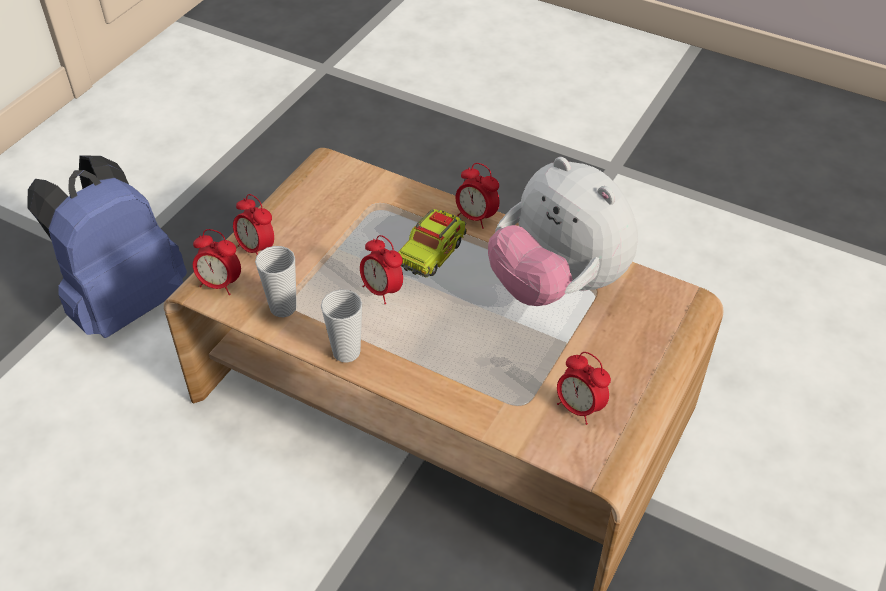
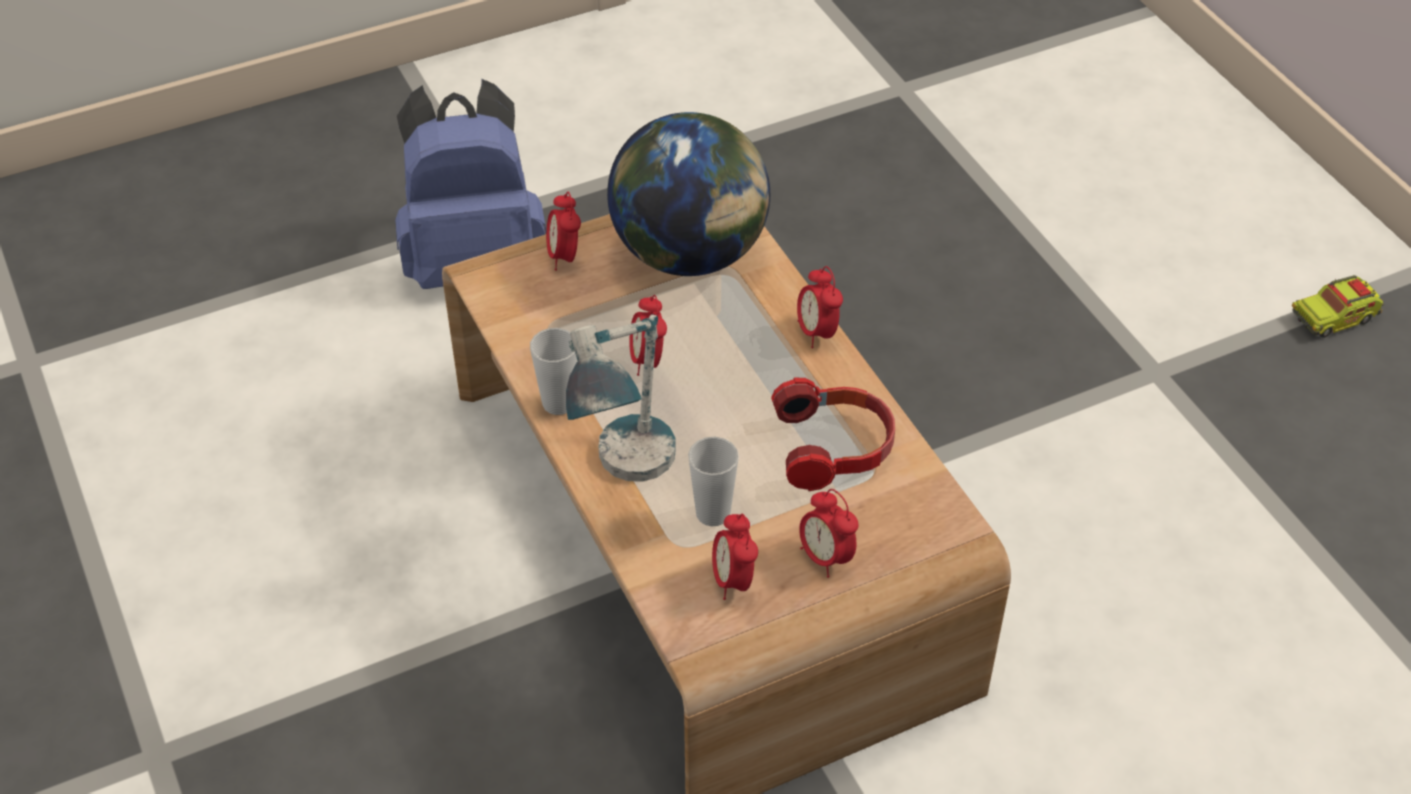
camera: 35 degrees right, 0 degrees up
(220, 284) = (500, 275): alarm clock -> alarm clock (825, 557)
(283, 307) = (538, 329): cup -> cup (713, 513)
(345, 206) = (690, 254): none -> globe
(431, 253) = (733, 347): toy truck -> toy truck (1334, 317)
(443, 378) = (627, 478): none -> table lamp
(557, 284) = (835, 447): plush toy -> headphones

